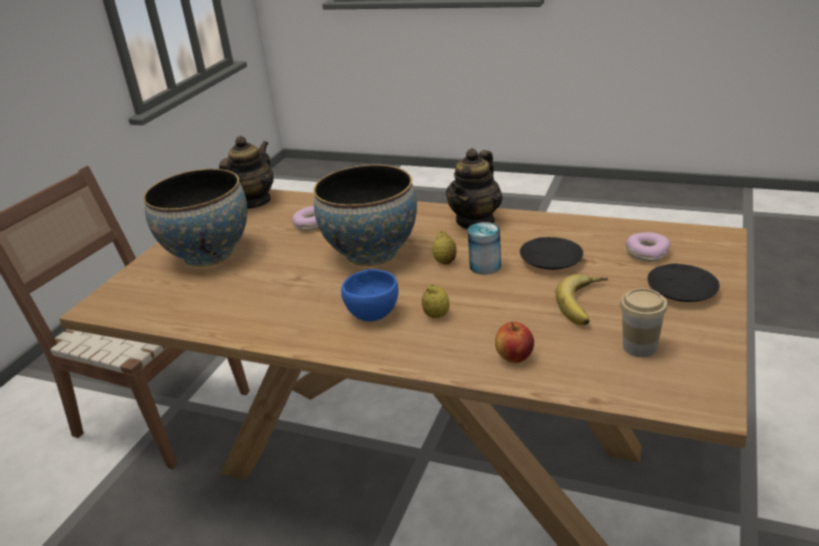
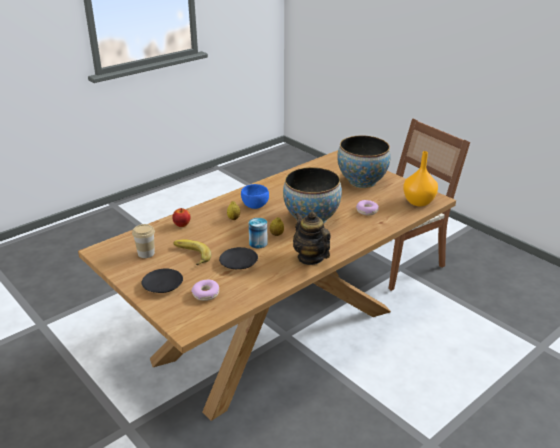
camera: 115 degrees right, 0 degrees up
(253, 202) = (418, 201): teapot -> orange vase

